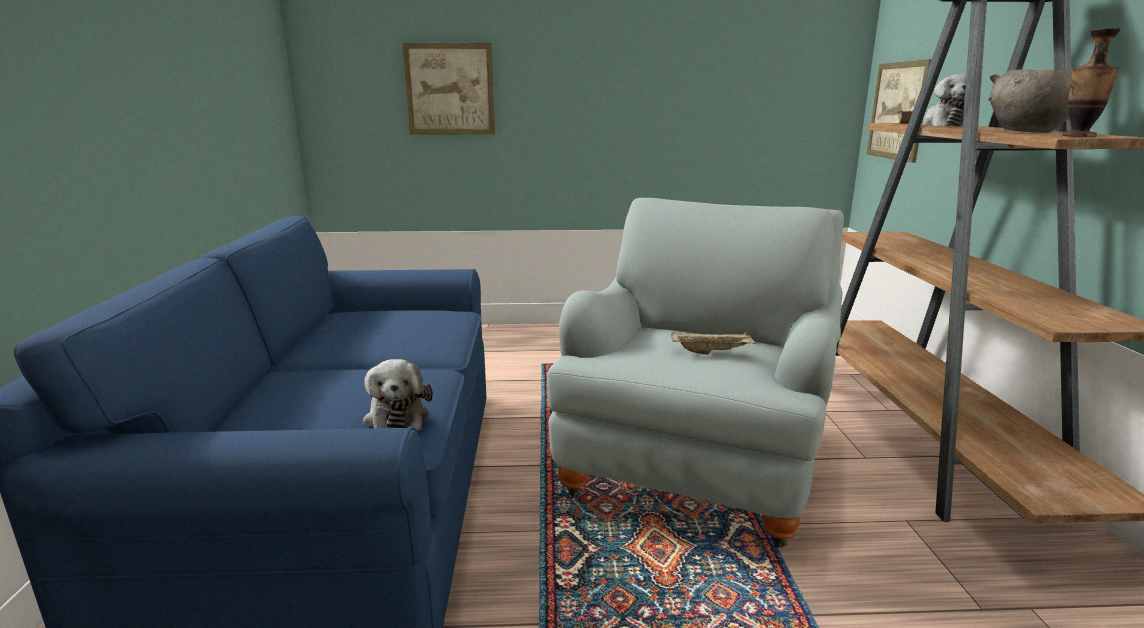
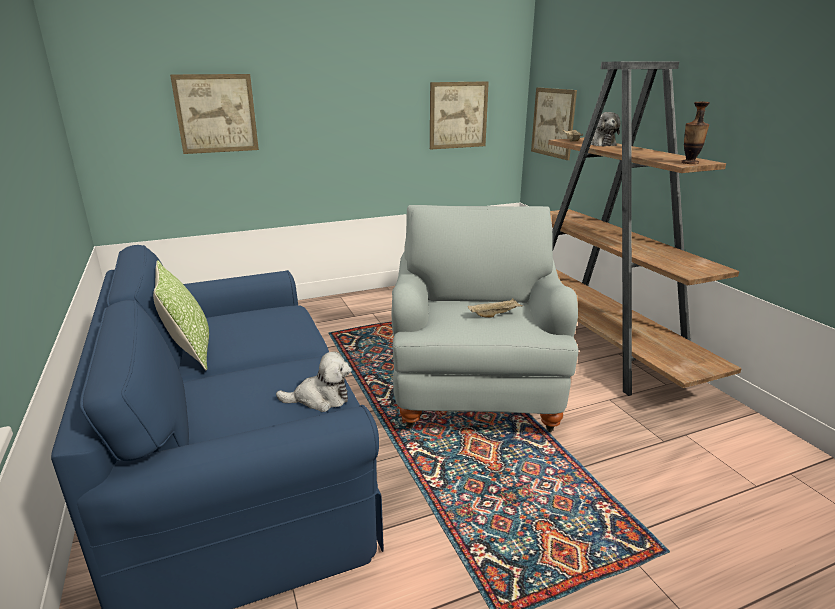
camera: 20 degrees left, 5 degrees up
(306, 341) = (189, 351): none -> pillow
(397, 417) = (320, 399): plush toy -> plush toy turned 60 degrees counterclockwise
(760, 101) = (458, 115): none -> picture
(1027, 132) = (656, 155): grey bowl -> none

